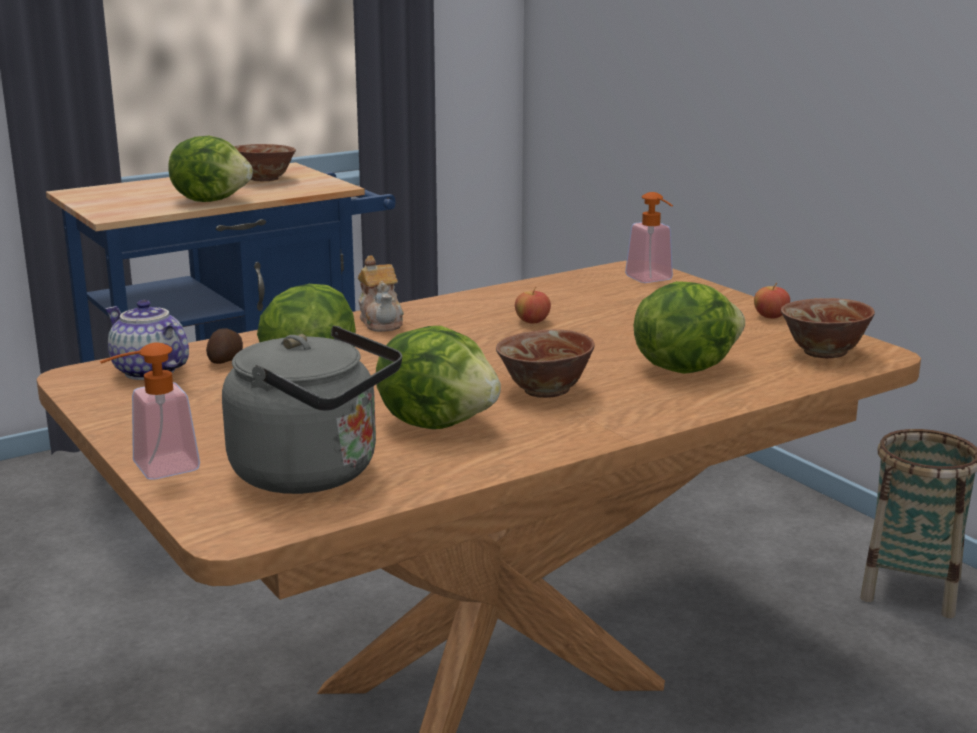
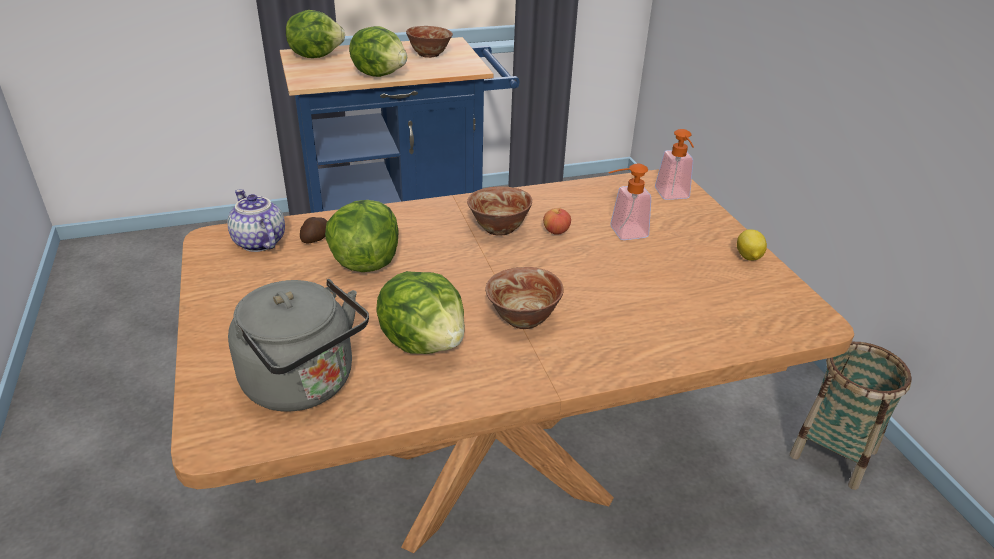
camera: 15 degrees right, 15 degrees up
(154, 470) = (201, 356): soap dispenser -> soap dispenser (622, 233)
(381, 321) = (446, 213): teapot -> none
(683, 367) = (646, 310): lettuce -> lettuce (316, 55)
(770, 316) = (748, 257): apple -> lemon
(823, 353) = (771, 313): bowl -> bowl (499, 228)

